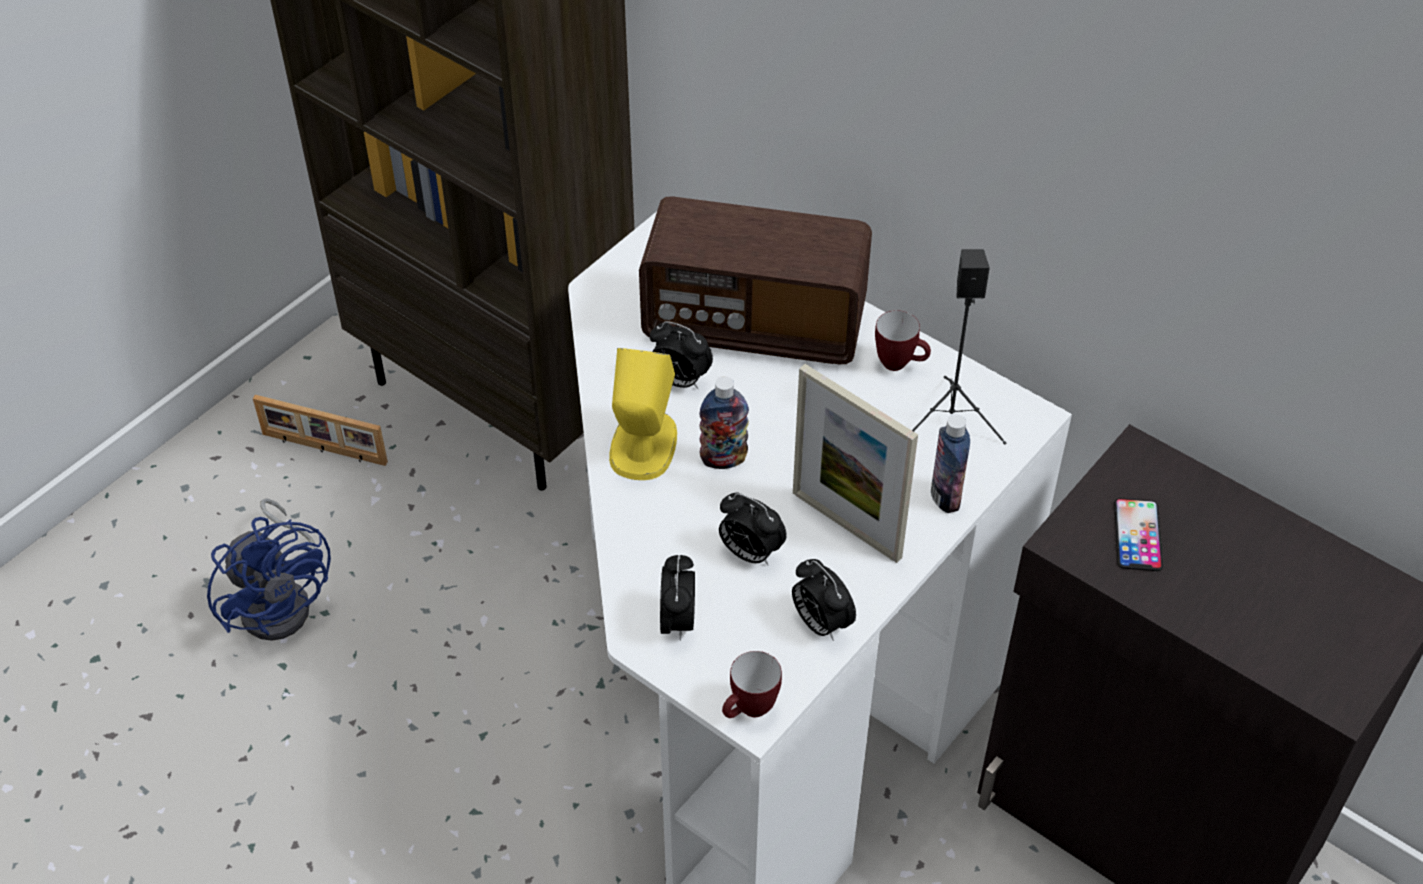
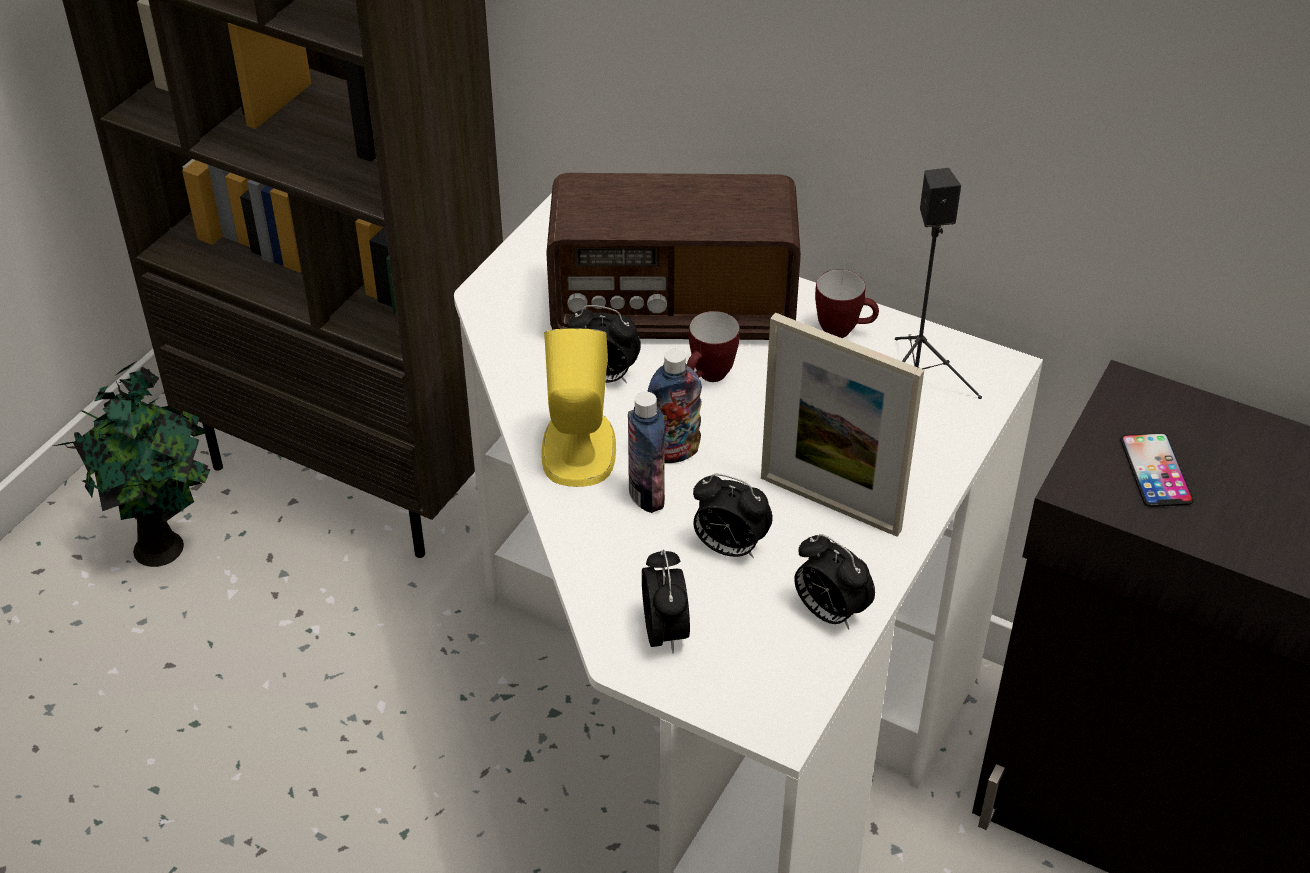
camera: 10 degrees left, 5 degrees down
(282, 600) = (142, 717): blue fan -> none
(323, 449) = (163, 546): picture frame -> potted plant
(749, 712) = (773, 721): mug -> mug (709, 378)
(945, 497) = (931, 460): bottle -> bottle (646, 495)

